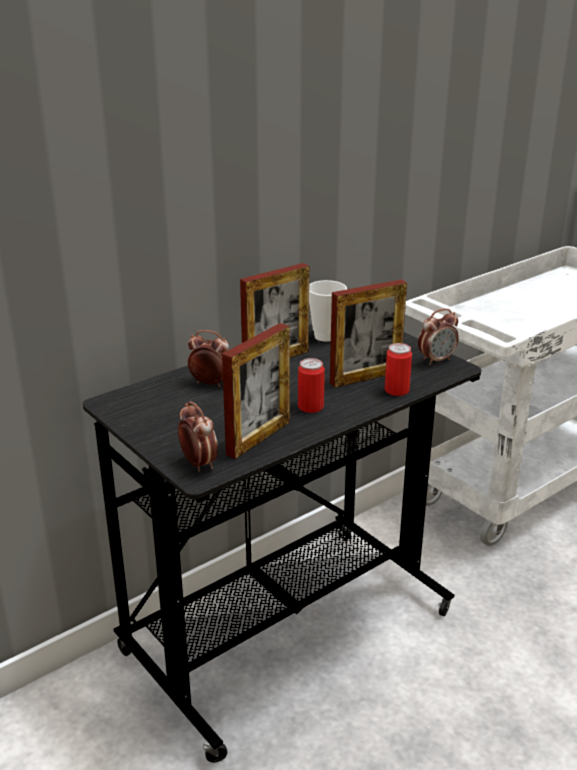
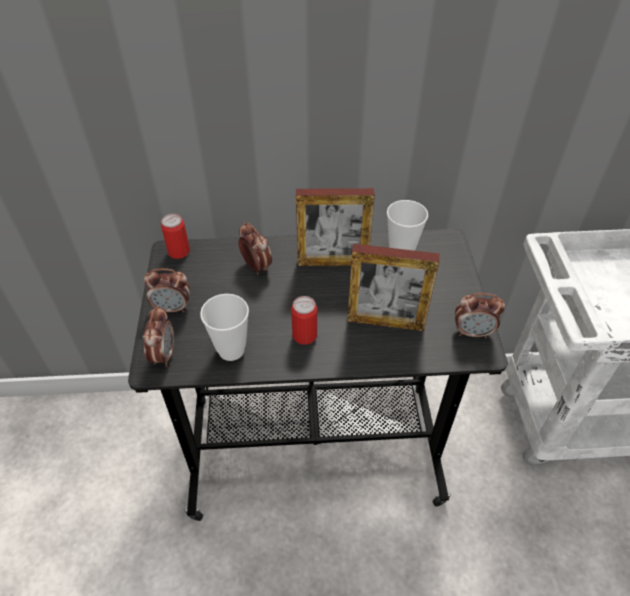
camera: 35 degrees right, 20 degrees up
(165, 434) = (173, 308): none -> alarm clock
(258, 438) = (231, 350): picture frame -> cup
(396, 390) = (396, 353): can -> can (179, 252)

